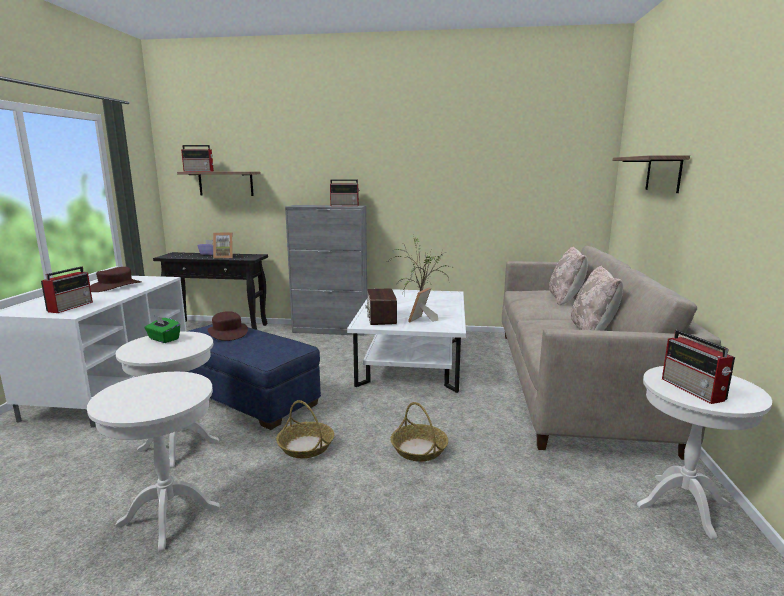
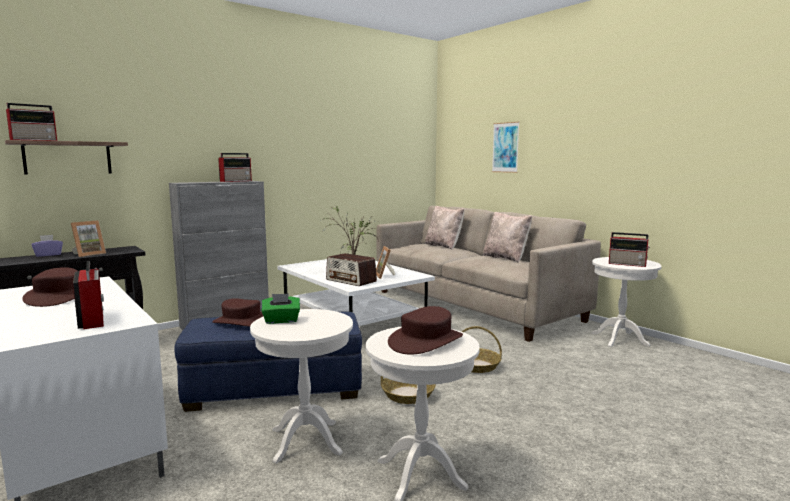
camera: 45 degrees left, 5 degrees down
(157, 393) = (426, 341): none -> brown hat
(663, 174) = (505, 147): shelf -> picture

